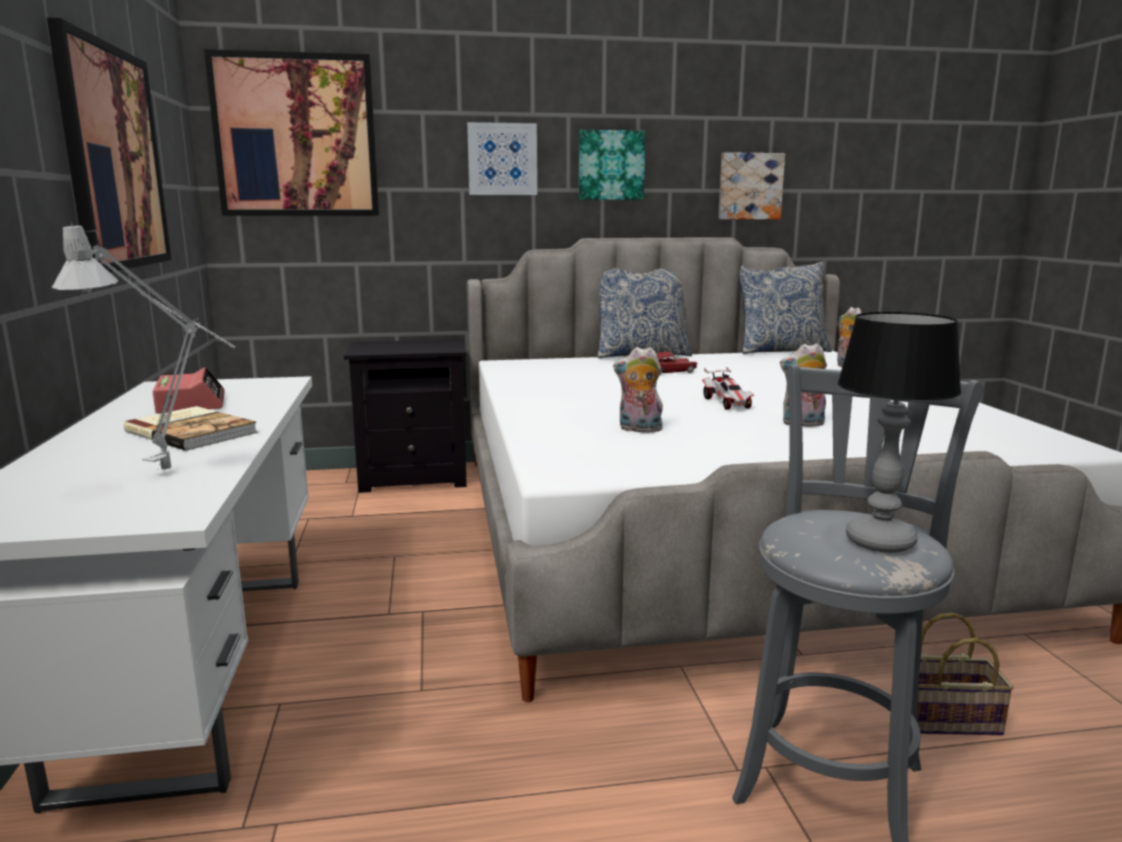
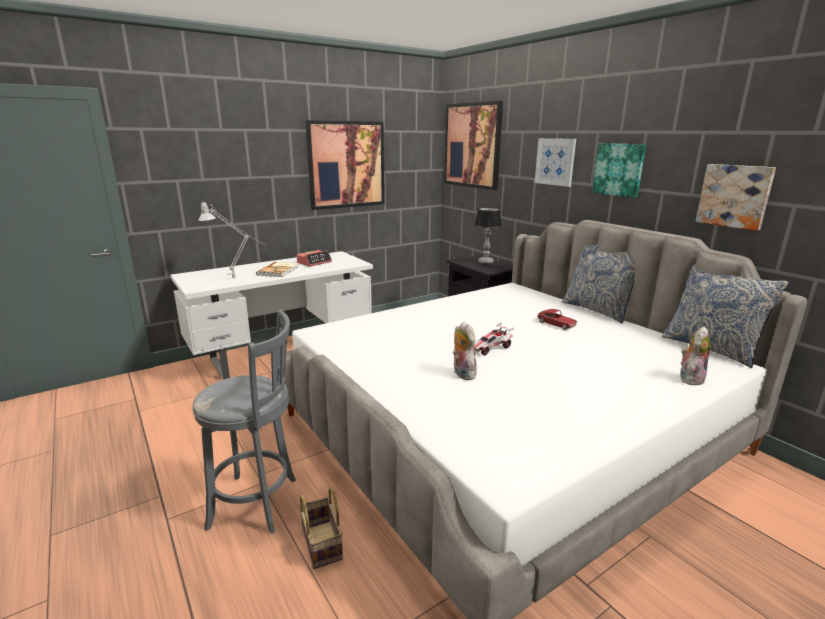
camera: 65 degrees right, 5 degrees up
(638, 429) = (403, 335): plush toy -> none
(878, 541) = (228, 395): table lamp -> table lamp (485, 262)

